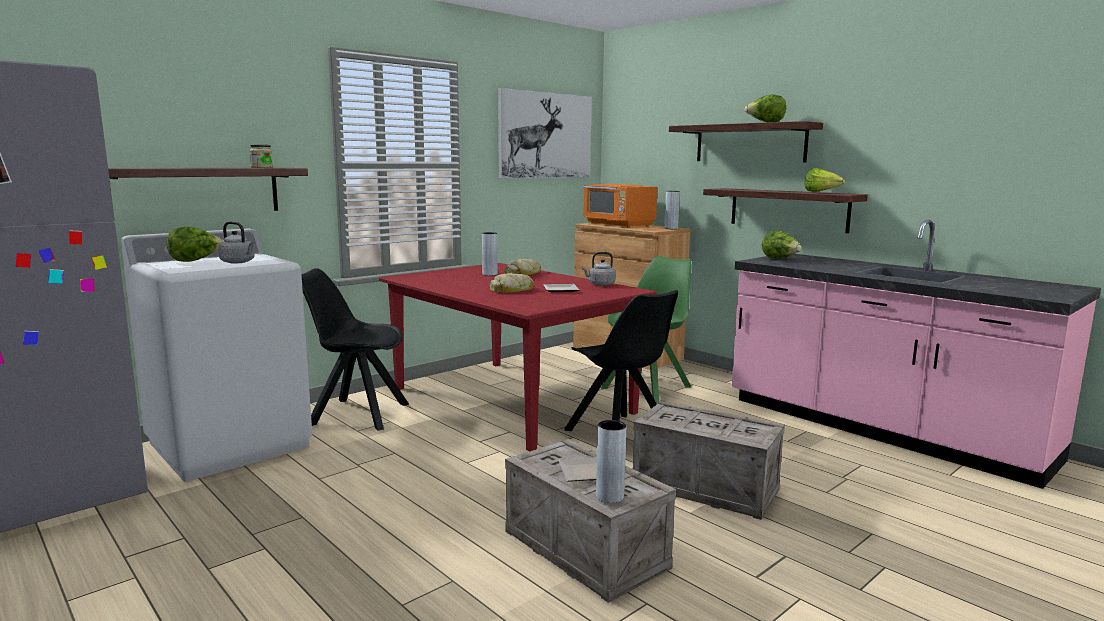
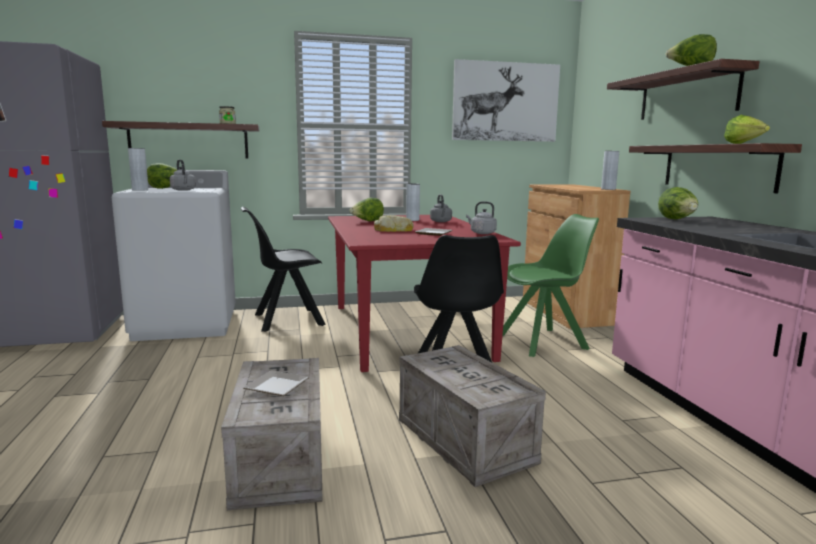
camera: 30 degrees right, 0 degrees up
(357, 414) = (286, 320): black chair -> black chair turned 60 degrees counterclockwise
(448, 280) = (367, 221): none -> lettuce
(523, 273) = (441, 221): bread -> grey kettle
(609, 496) = (254, 410): grey vase -> grey vase (140, 190)
(618, 224) = (567, 186): orange microwave -> none

